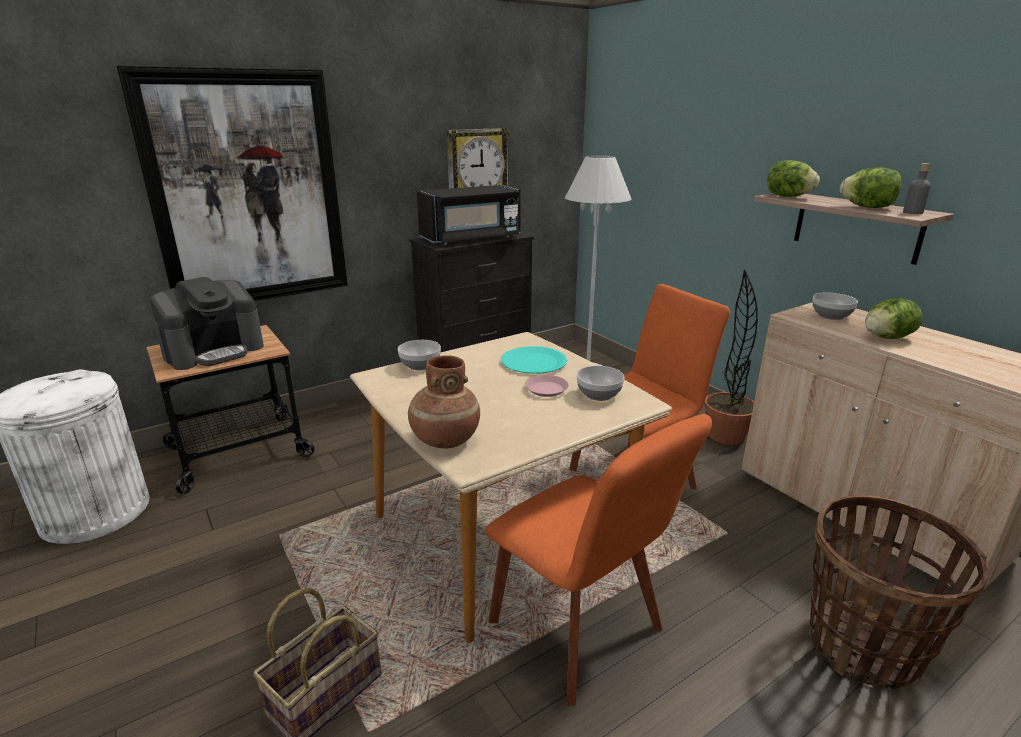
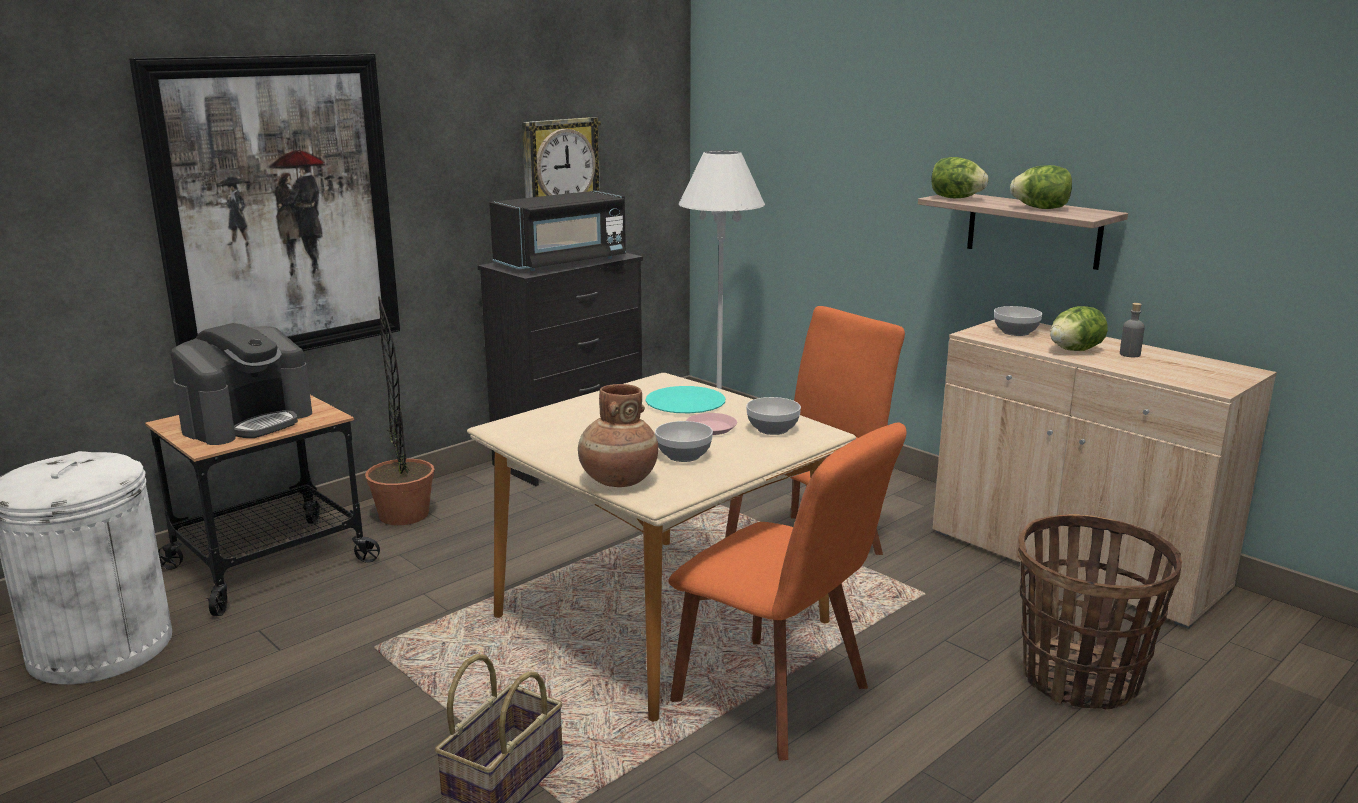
camera: 10 degrees left, 5 degrees down
(419, 365) = (549, 414): bowl -> bowl (682, 455)
(725, 435) = (908, 496): potted plant -> potted plant (404, 515)
(912, 212) = (1086, 213): grey bottle -> grey bottle (1129, 354)

